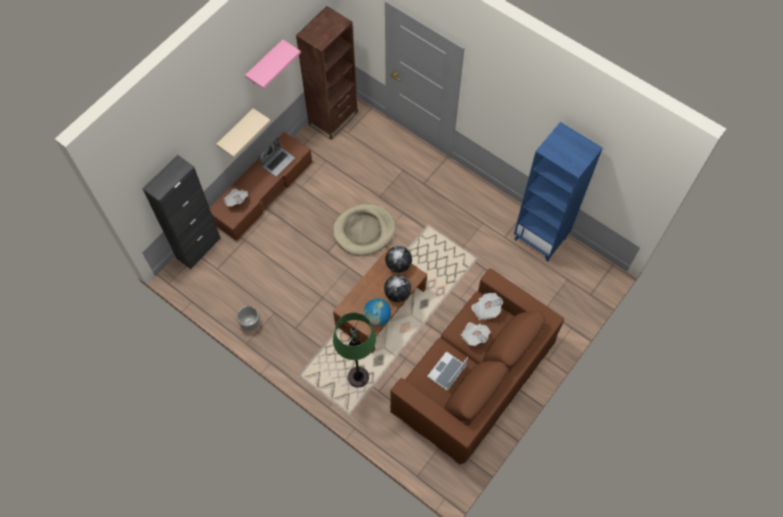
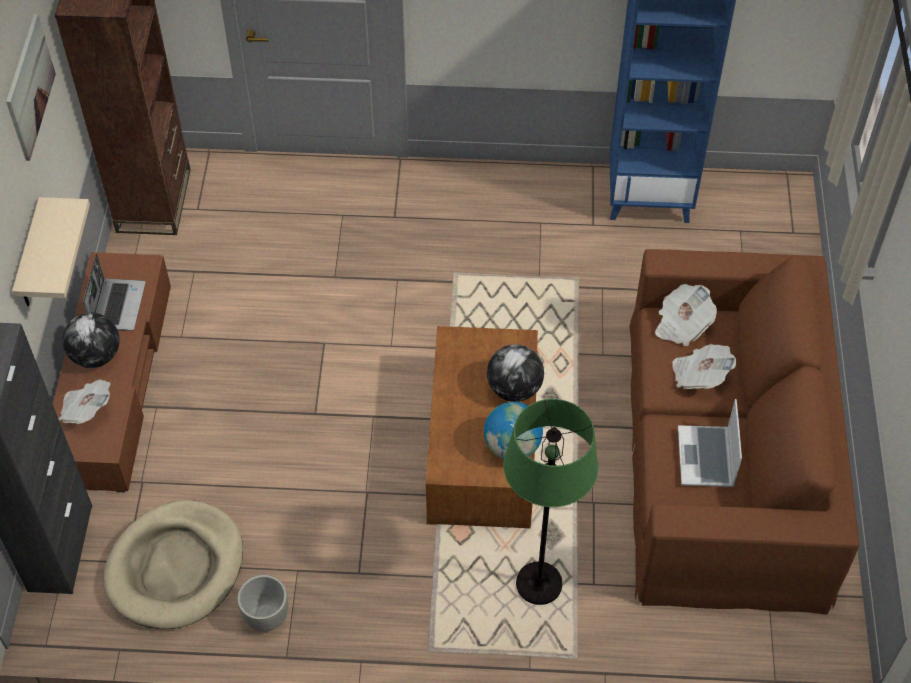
camera: 35 degrees left, 10 degrees down
(265, 63) = (29, 87): pink shelf -> picture
(364, 231) = (353, 343): beige dog bed -> beige dog bed (176, 568)
(398, 265) = (477, 343): globe -> globe (96, 356)

